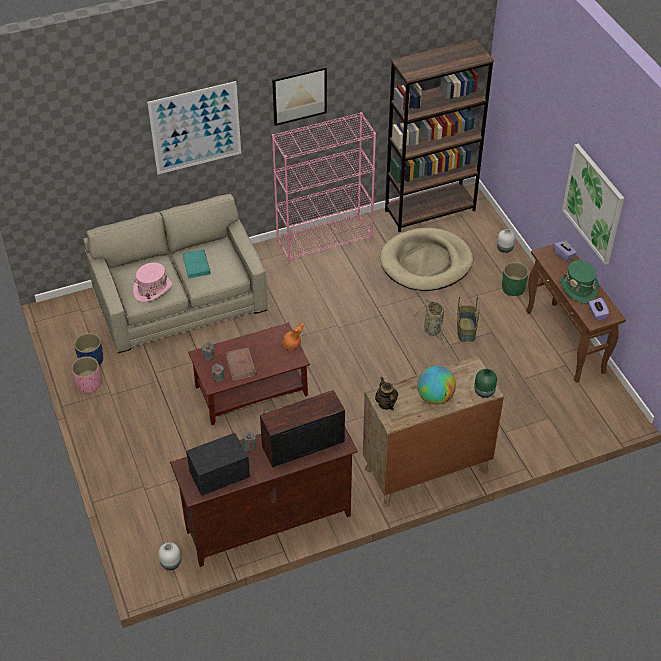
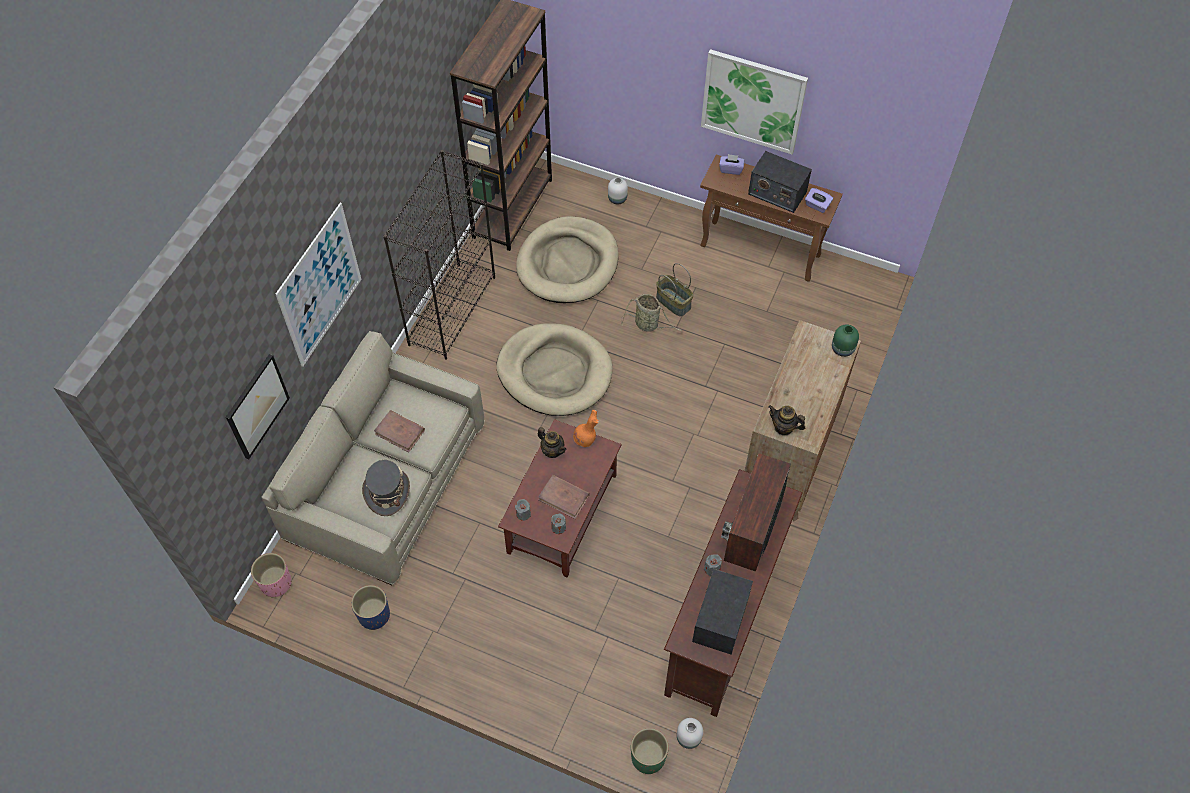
camera: 45 degrees left, 10 degrees up
(89, 384) = (402, 641): pink planter -> pink planter (276, 583)
(152, 289) = (387, 492): pink hat -> grey hat
(196, 265) = (400, 432): turquoise book -> brown book
(266, 337) = (552, 450): none -> teapot
(299, 95) = (390, 173): picture -> picture (257, 406)
(325, 240) = (452, 310): pink bookcase -> black bookcase
(342, 315) = (554, 372): none -> beige dog bed
(435, 397) = (813, 387): globe -> none
(513, 289) = (667, 233): green planter -> green planter (648, 758)
(578, 288) = (777, 192): green hat -> radio

